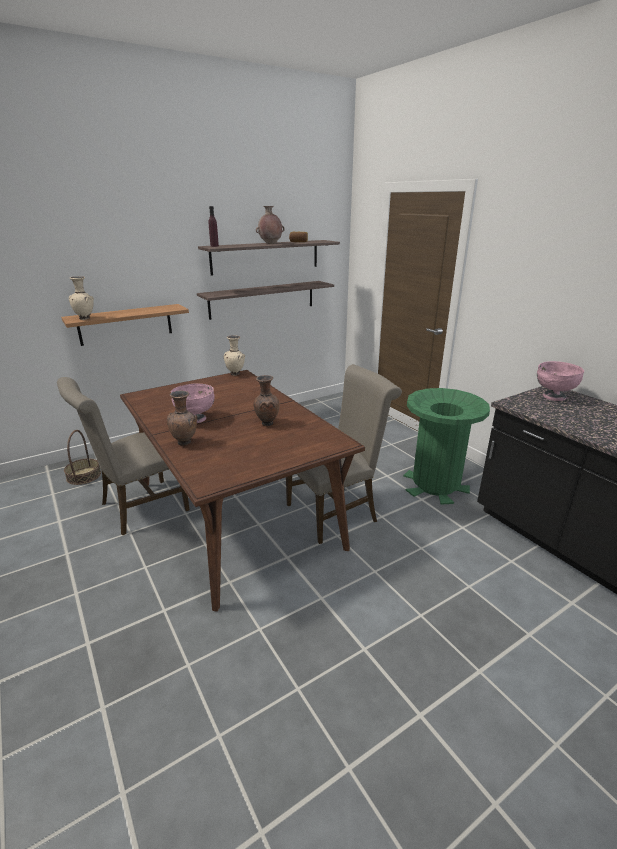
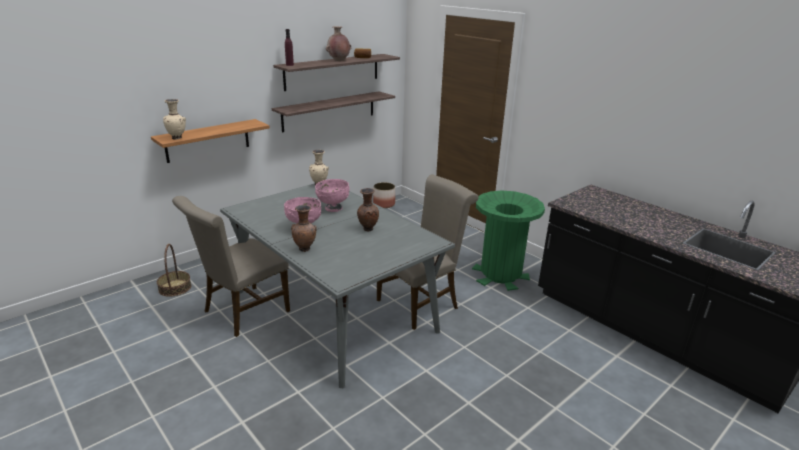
camera: 10 degrees left, 0 degrees up
(235, 513) = (333, 311): brown dining table -> grey dining table
(323, 401) = (384, 204): none -> planter
(553, 397) = (594, 196): pink bowl -> pink bowl (333, 208)

